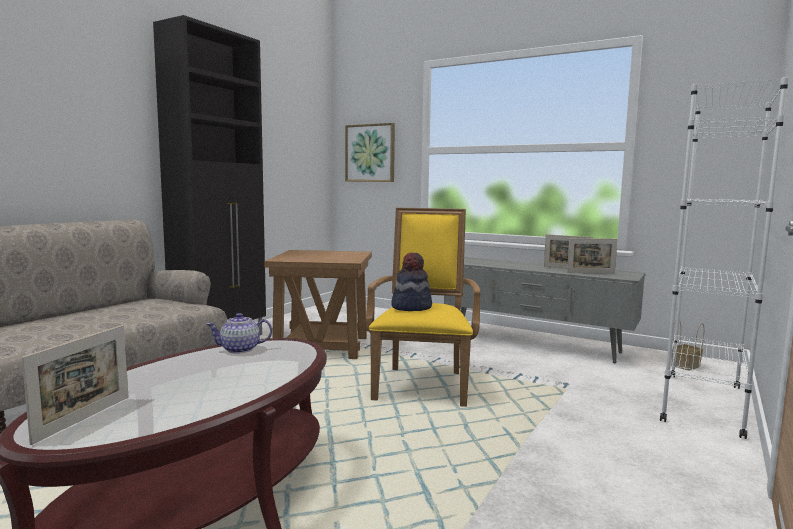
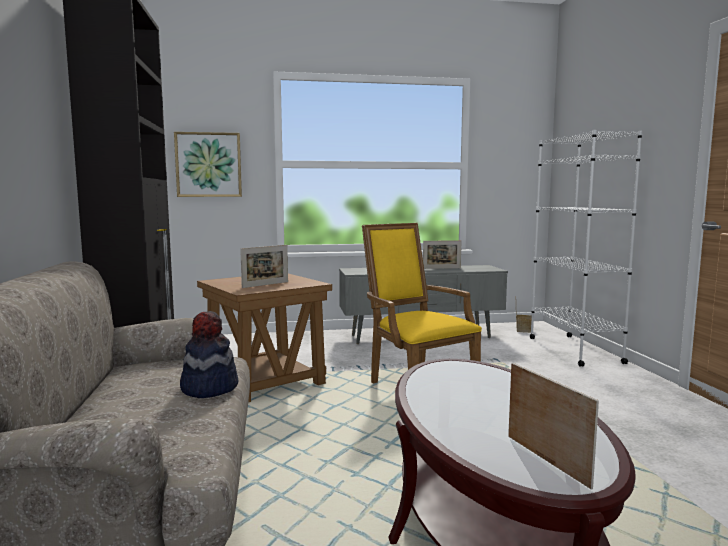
camera: 40 degrees left, 0 degrees up
(240, 349) = (434, 379): teapot -> none
(411, 307) = (417, 317): hat -> hat (209, 388)
(591, 273) = (466, 269): picture frame -> picture frame (265, 285)

